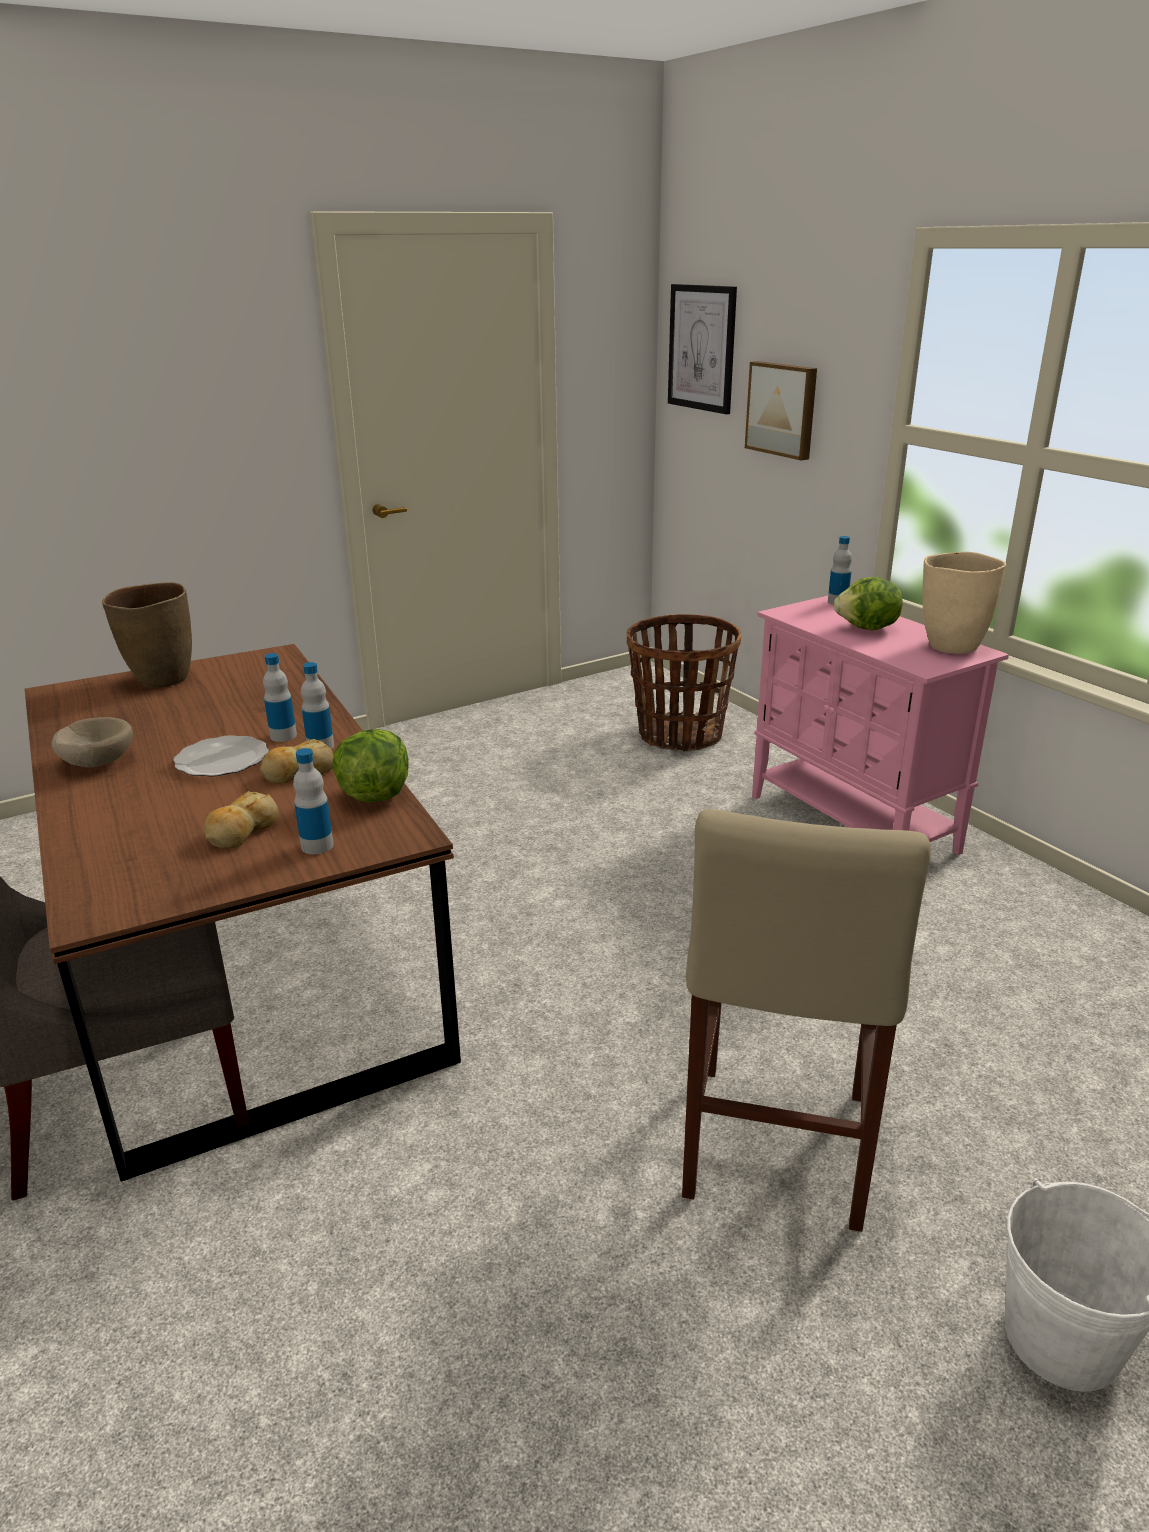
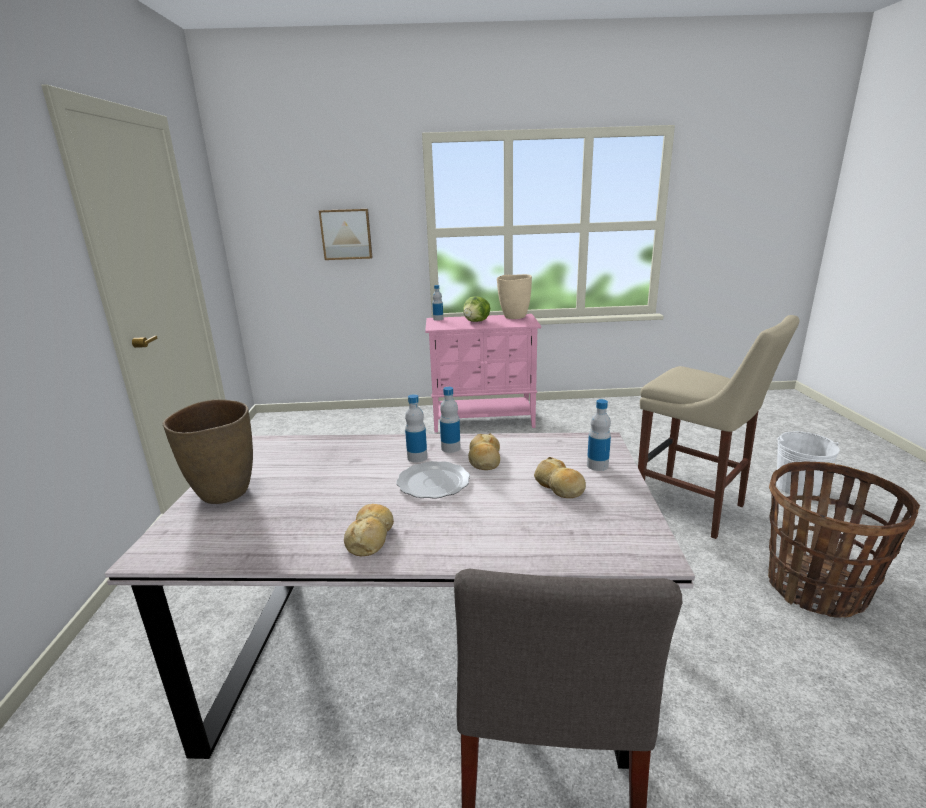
camera: 60 degrees left, 5 degrees down
(97, 762) = (371, 537): beige bowl -> bread
(248, 963) = (425, 650): brown dining table -> grey dining table
(375, 795) = (541, 442): lettuce -> none
(679, 735) = (351, 430): basket -> basket (816, 588)
(702, 348) = (267, 208): picture -> none

